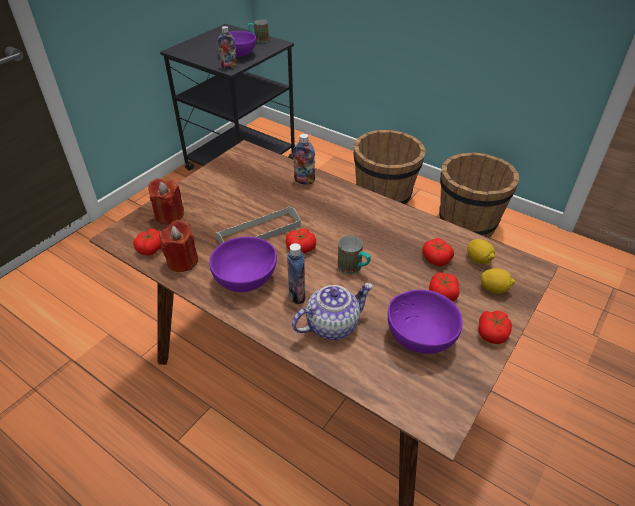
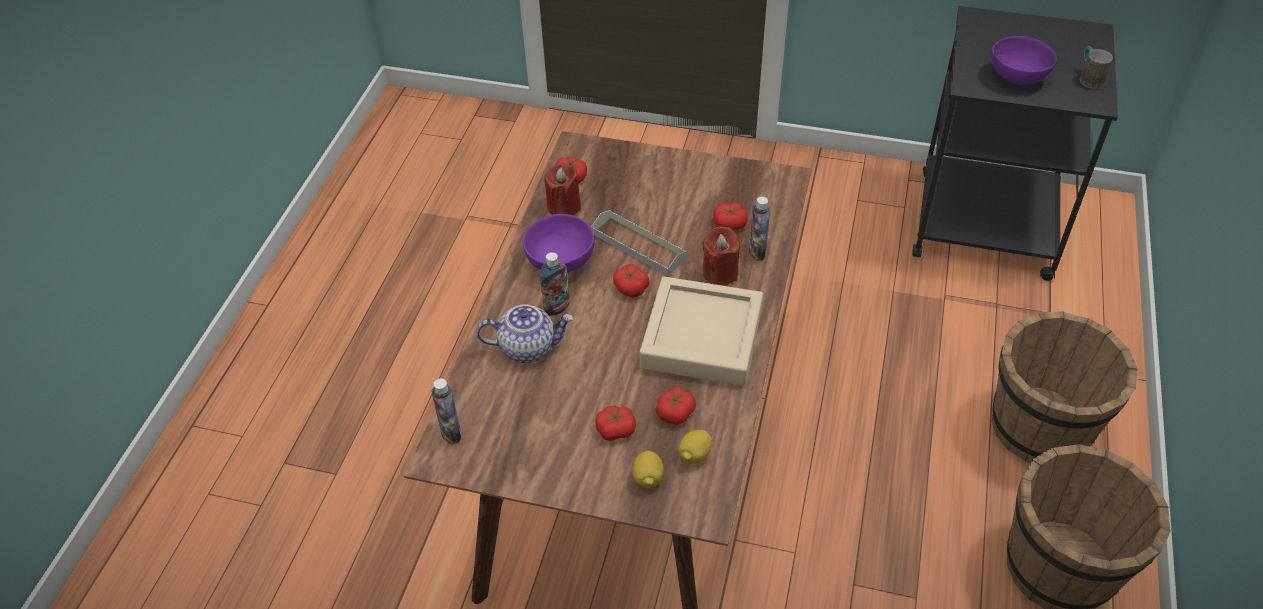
camera: 70 degrees right, 5 degrees up
(169, 215) = (627, 168): red candle -> red candle (720, 272)
(229, 66) = (972, 82): bottle -> bottle (451, 433)
(332, 325) = (528, 347): teapot -> teapot turned 45 degrees counterclockwise
(353, 269) = (619, 342): mug -> none
(371, 227) = (702, 338): none -> beige tray
(419, 335) = (542, 421): purple bowl -> none
(492, 333) = (573, 485): tomato -> tomato (730, 224)

